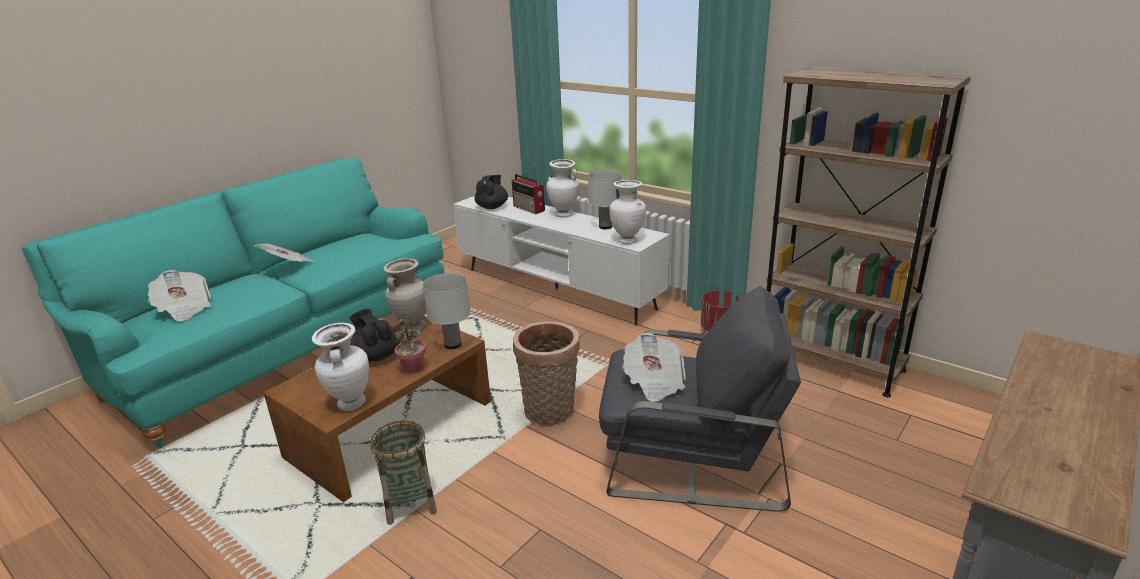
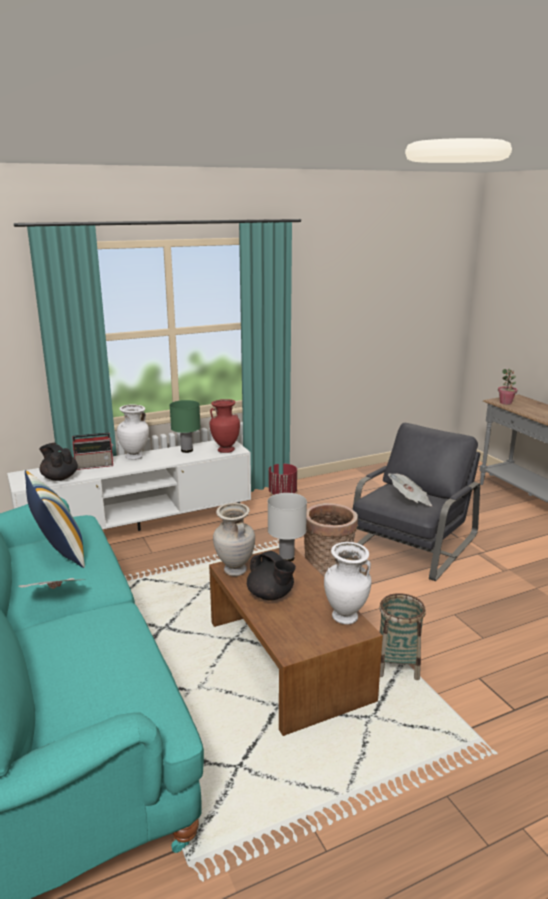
camera: 65 degrees left, 5 degrees down
(184, 309) = (94, 679): newspaper -> none
(355, 246) = (59, 552): none -> pillow
(377, 356) = (271, 595): black teapot -> black teapot turned 120 degrees counterclockwise
(413, 368) = (310, 581): potted plant -> potted plant (505, 403)
(605, 227) = (186, 450): white table lamp -> green table lamp
(628, 240) = (225, 450): white vase -> red vase
(830, 362) = (353, 478): brown bookcase -> none

